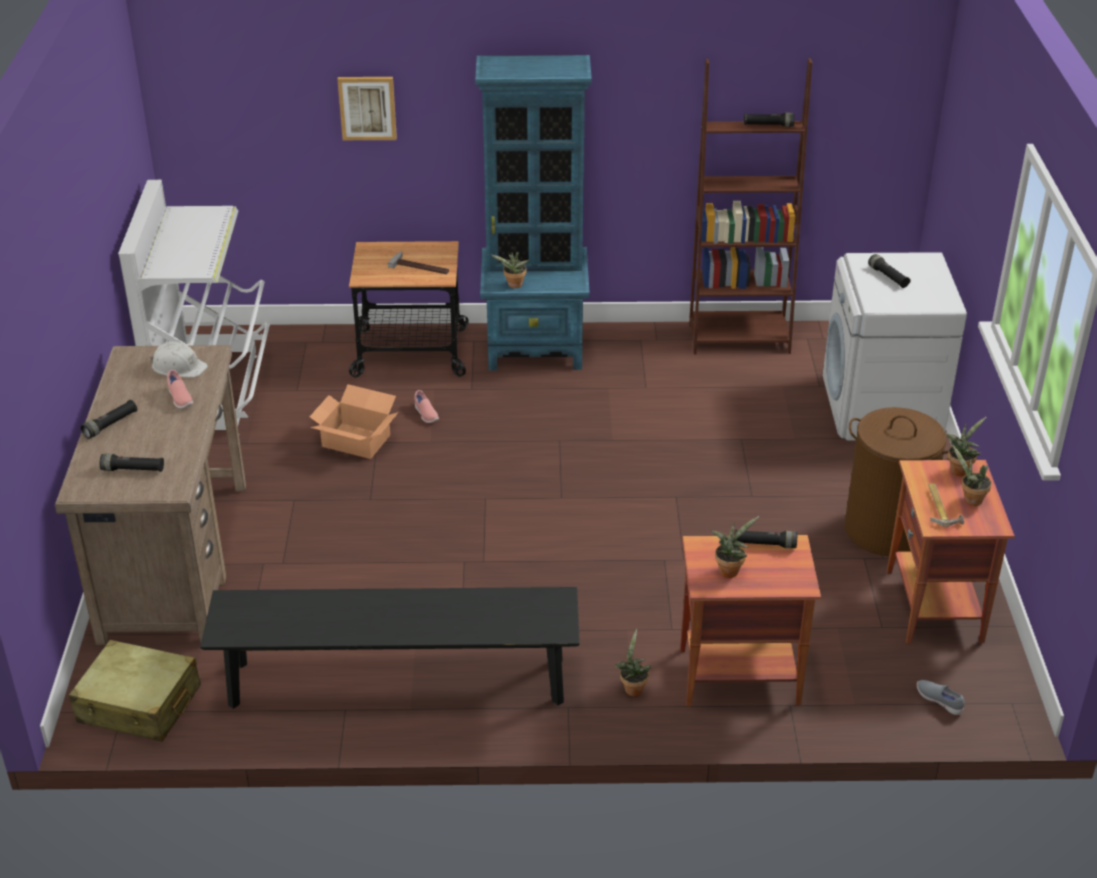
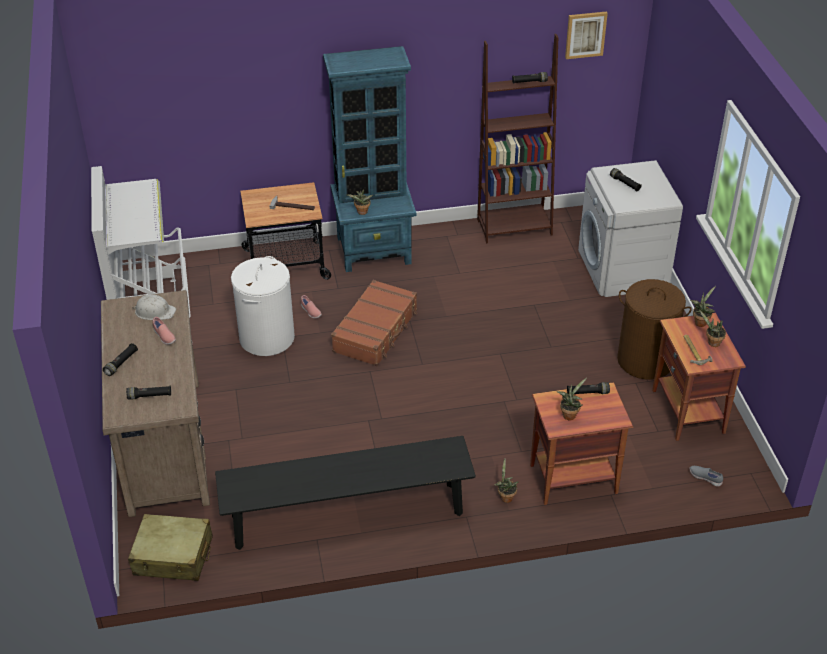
camera: 10 degrees left, 5 degrees up
(356, 440) = (266, 338): cardboard box -> white laundry basket
(367, 107) = (244, 96): picture -> picture (585, 34)
(508, 448) = (376, 331): none -> brown suitcase

